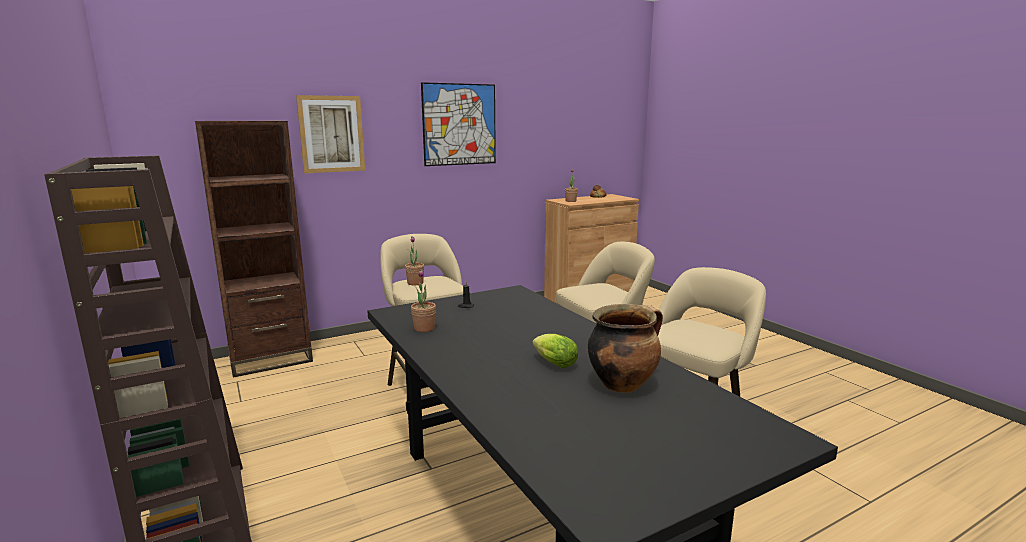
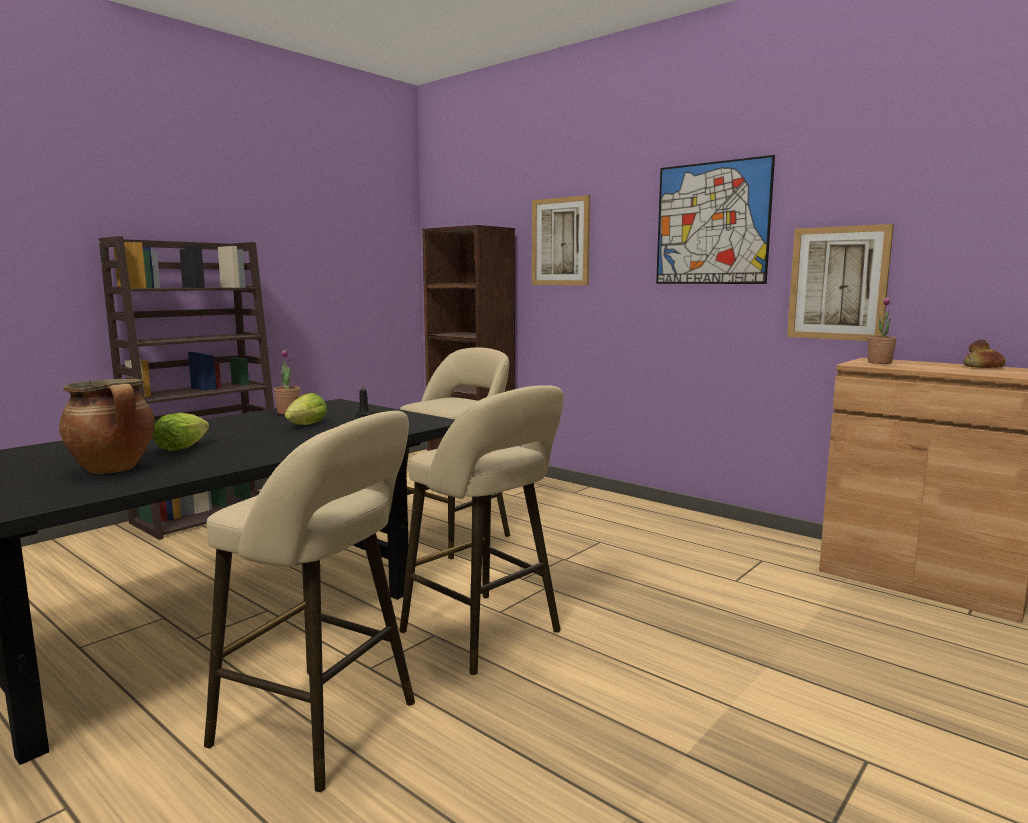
camera: 70 degrees right, 5 degrees down
(415, 283) = (443, 399): potted plant -> none
(495, 324) = (305, 426): none -> lettuce
(530, 161) = (838, 283): none -> picture

